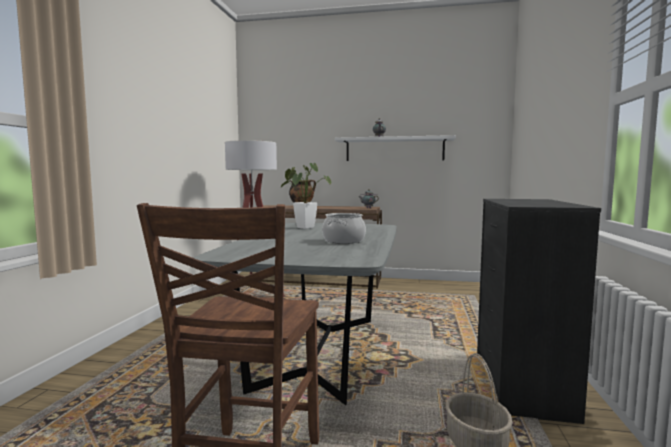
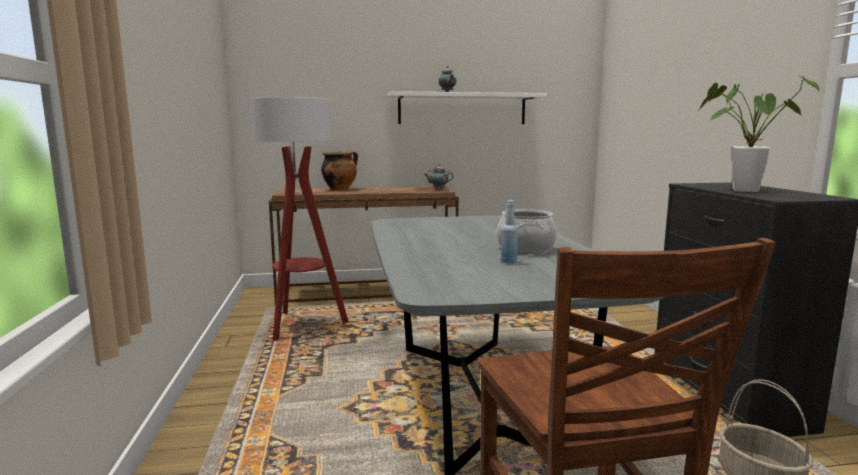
camera: 20 degrees left, 5 degrees up
(303, 227) = (416, 227): potted plant -> potted plant (737, 190)
(311, 246) = (508, 262): none -> blue bottle

